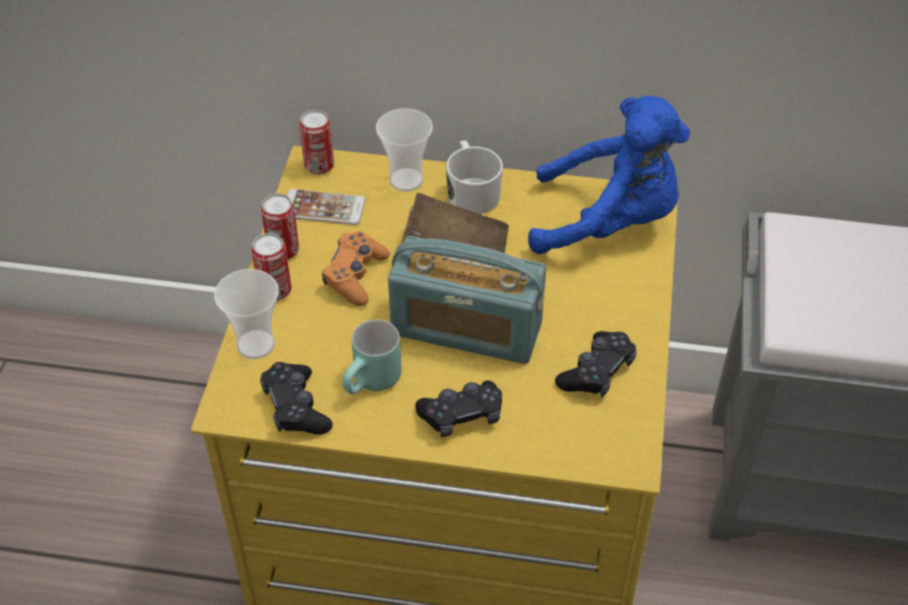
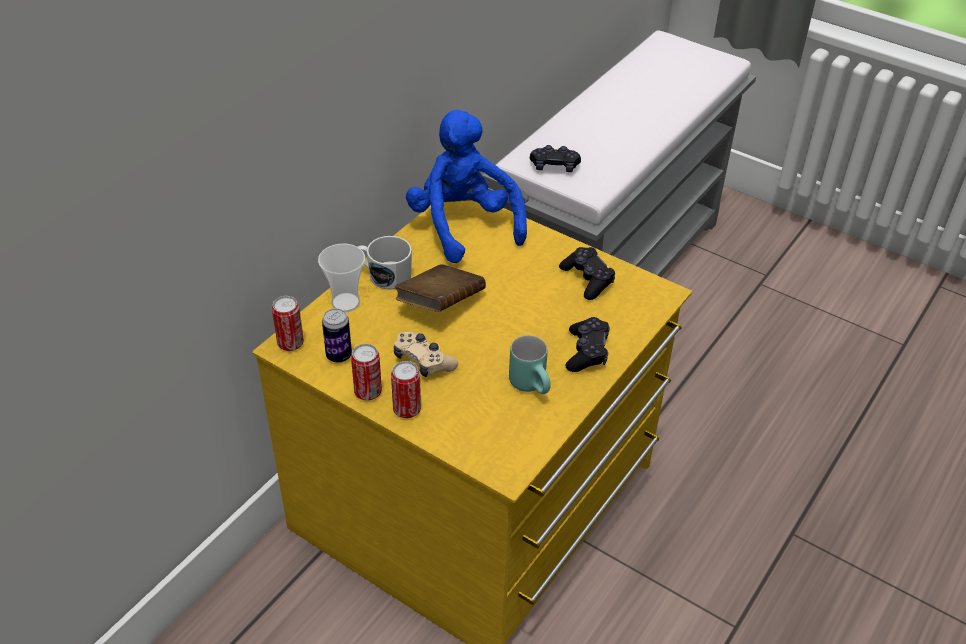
camera: 65 degrees left, 5 degrees down
(256, 344) = (454, 437): cup -> none
(296, 407) = (530, 433): black game controller -> black game controller (554, 166)
(323, 208) = (339, 356): phone -> can
(355, 276) = (423, 361): orange game controller -> beige game controller
(466, 329) = (513, 323): radio -> none
(609, 222) = (463, 225): blue plush toy -> blue plush toy turned 60 degrees counterclockwise

